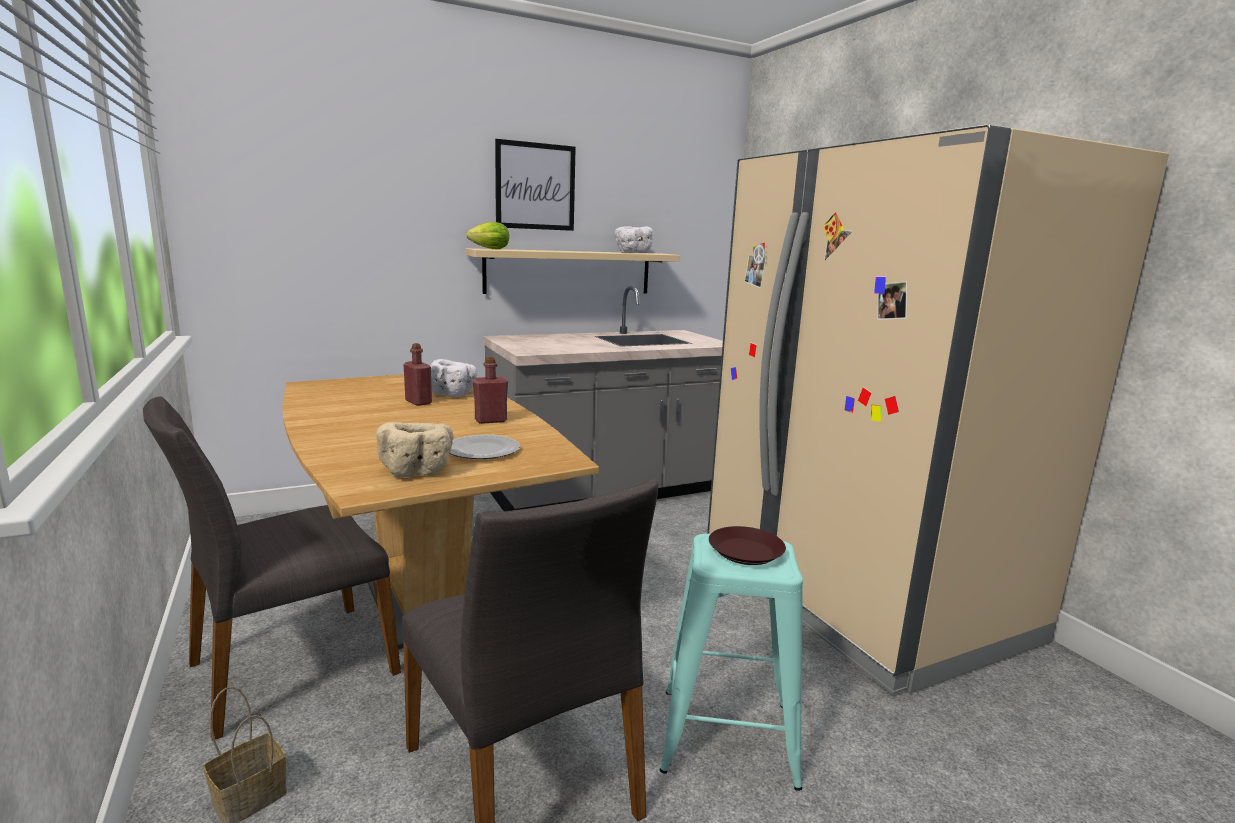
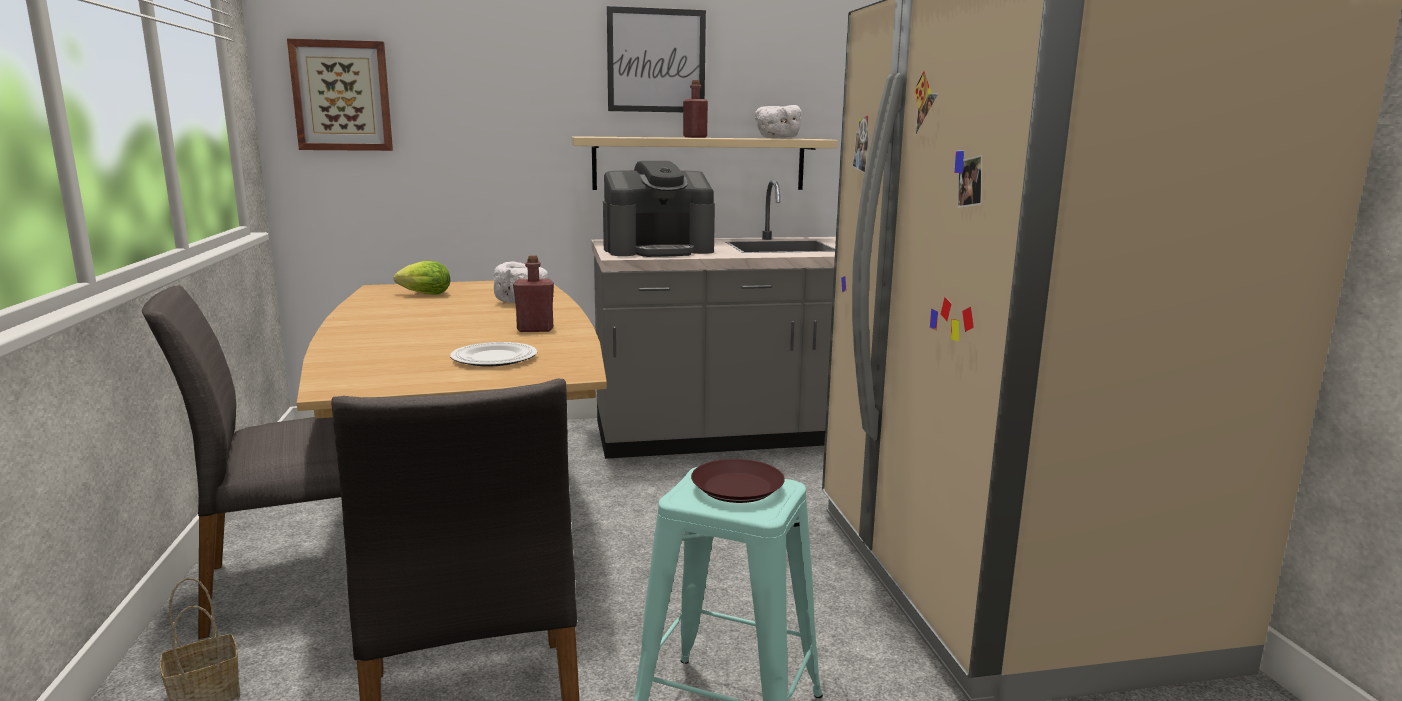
camera: 15 degrees right, 0 degrees up
(255, 207) = (342, 96): none -> picture
(417, 470) = (405, 373): beige bowl -> none
(418, 402) = (476, 308): red bottle -> red bottle (695, 137)
(487, 249) = (593, 136): lettuce -> lettuce (422, 294)
(551, 345) = (658, 250): none -> coffee machine

